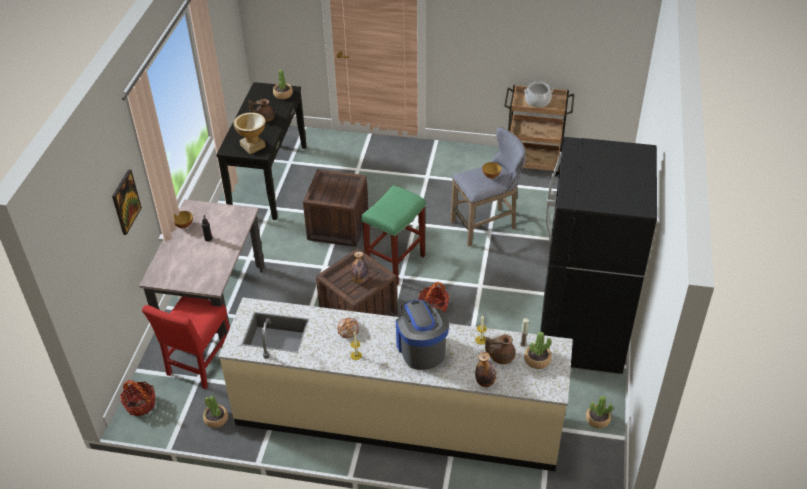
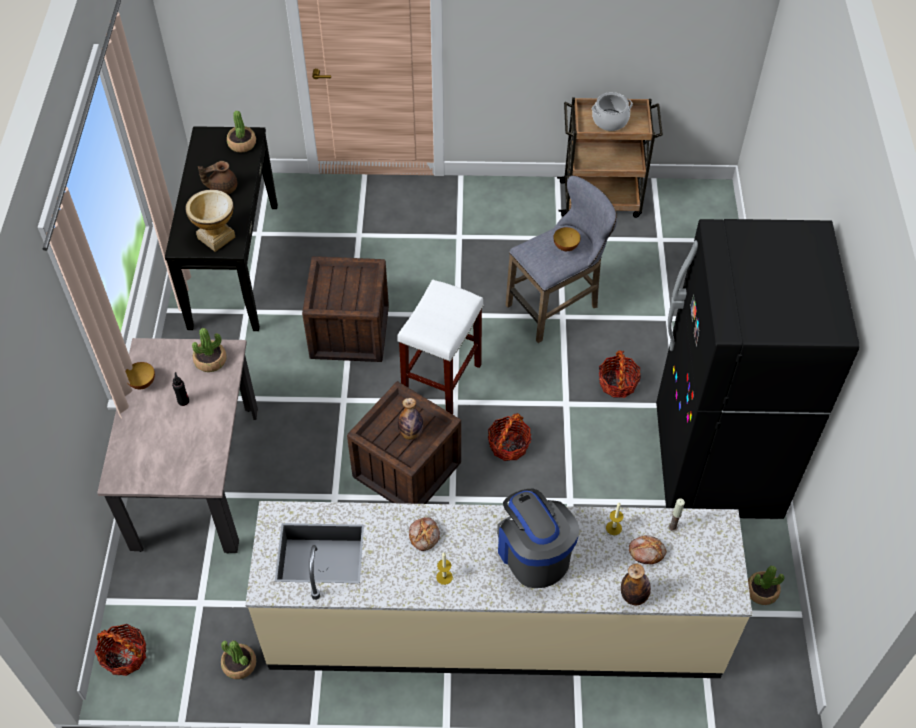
camera: 10 degrees left, 10 degrees up
(125, 202) = (63, 385): picture -> none
(199, 364) = (196, 578): red chair -> none
(395, 262) = (441, 380): green stool -> white stool
(500, 356) = (646, 551): brown teapot -> bread
(520, 277) = (617, 383): none -> basket
(537, 360) = (697, 550): potted plant -> potted plant (210, 360)

